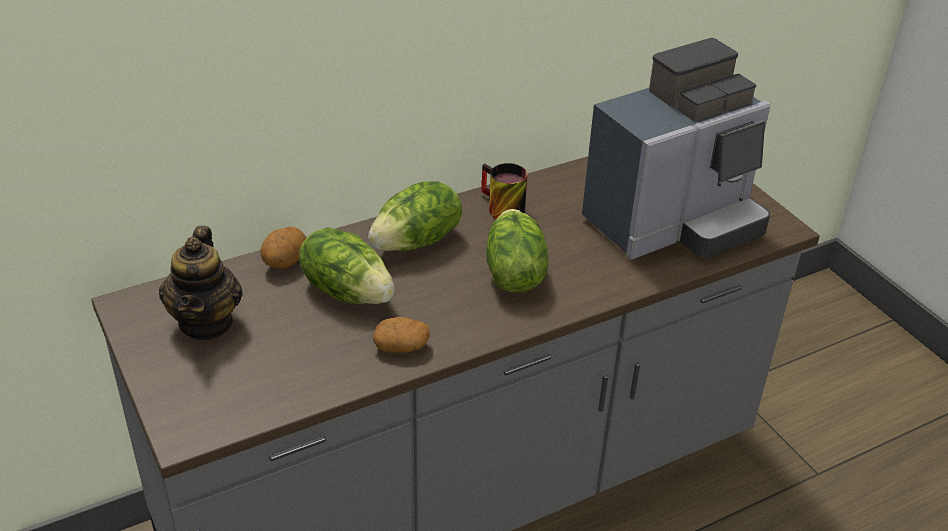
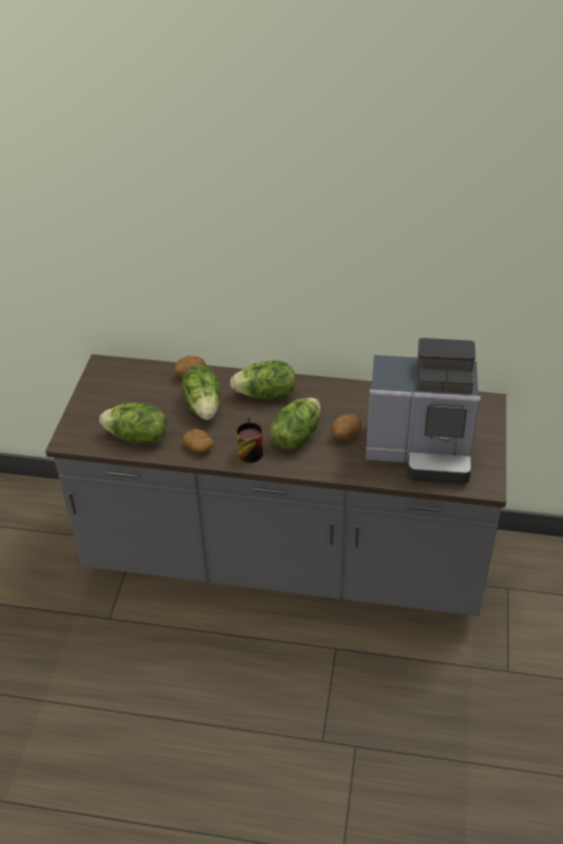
camera: 40 degrees right, 5 degrees up
(207, 322) = (126, 390): teapot -> none
(295, 377) = (137, 437): none -> lettuce
(499, 208) = (330, 395): mug -> mug (248, 450)
(571, 245) = (346, 435): none -> potato

